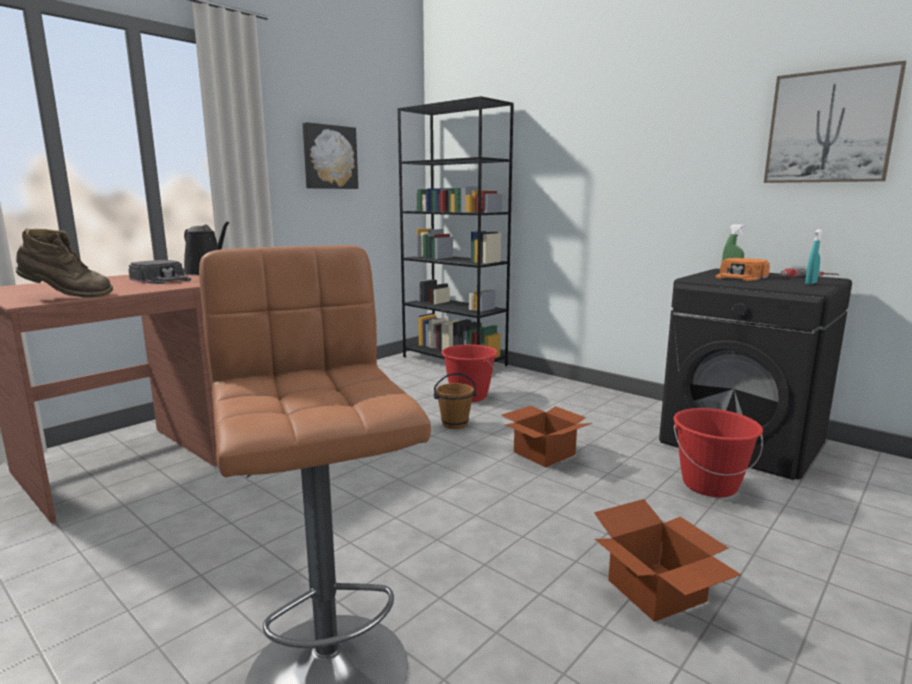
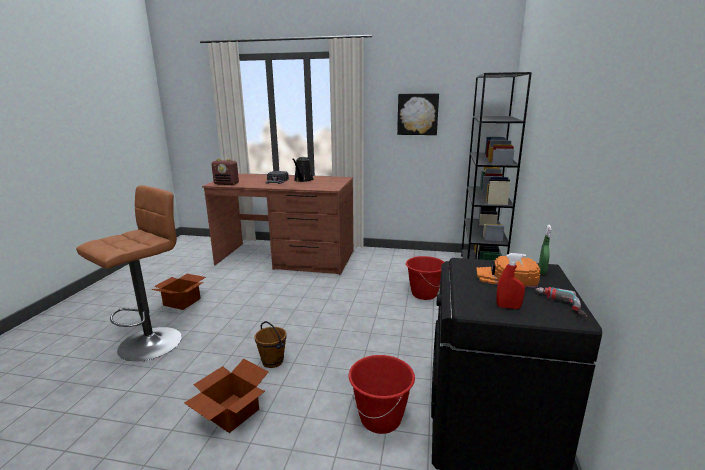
camera: 60 degrees right, 5 degrees up
(67, 297) = (226, 184): brown boot -> radio
(454, 424) = (375, 303): brown bucket -> brown bucket (273, 361)
(543, 452) = (366, 341): cardboard box -> cardboard box (183, 301)
(810, 283) = (508, 307): turquoise spray bottle -> red spray bottle
(830, 127) = (632, 134): picture -> none

